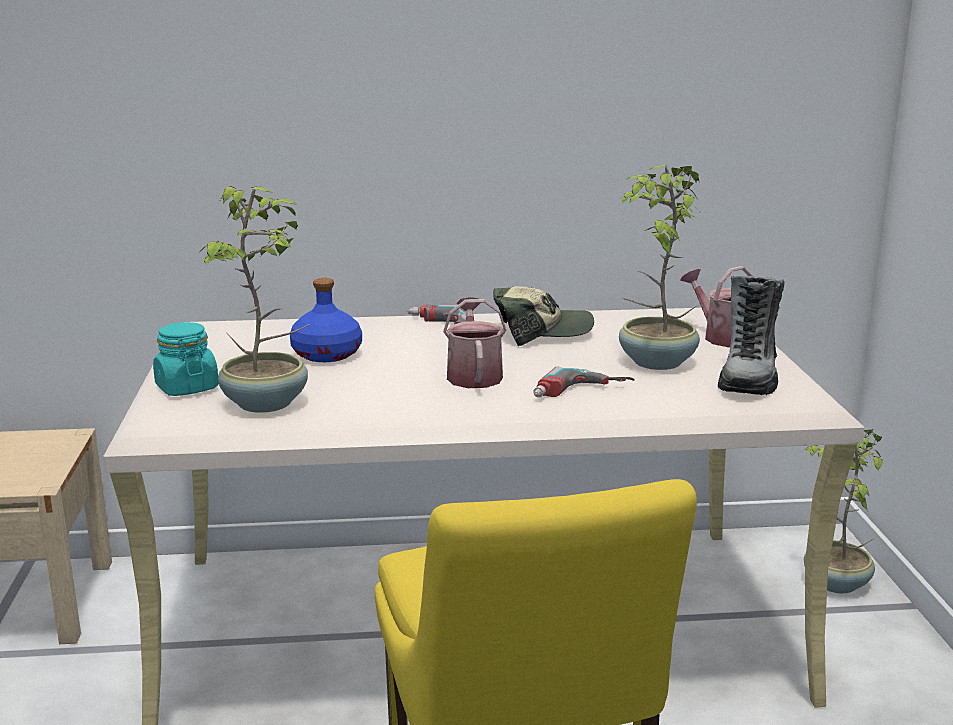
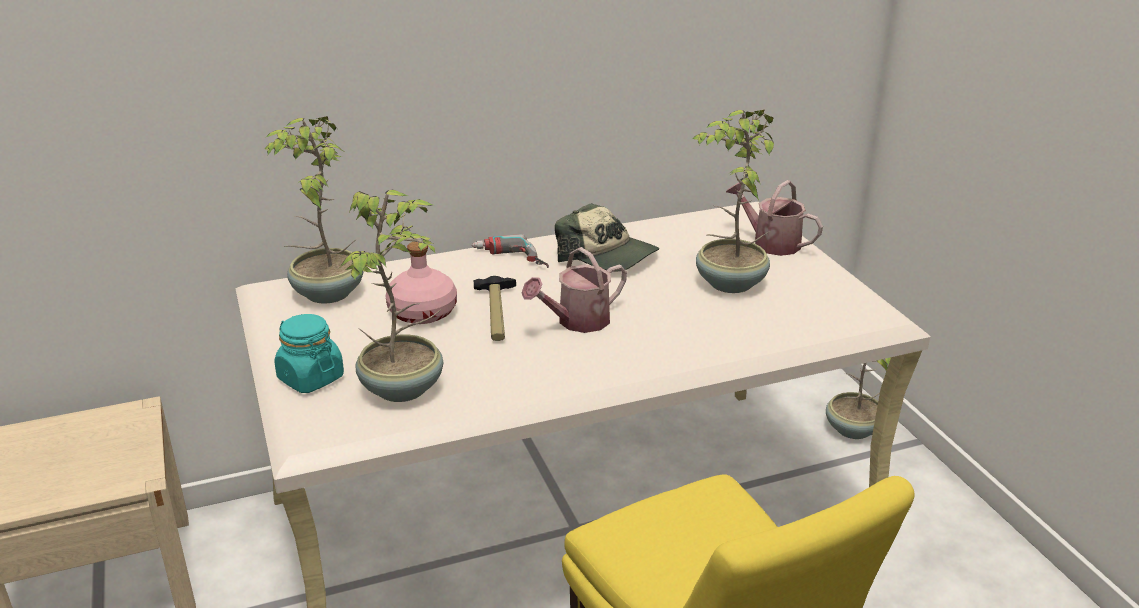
camera: 15 degrees left, 10 degrees up
(247, 334) = (326, 294): none -> potted plant
(327, 354) = (423, 312): blue bottle -> pink bottle
(397, 362) = (496, 314): none -> hammer
(473, 375) = (577, 321): watering can -> watering can turned 105 degrees counterclockwise
(541, 332) = (607, 256): cap -> cap turned 60 degrees clockwise
(582, 394) = (687, 333): power drill -> none
(749, 377) = (816, 292): boot -> none

